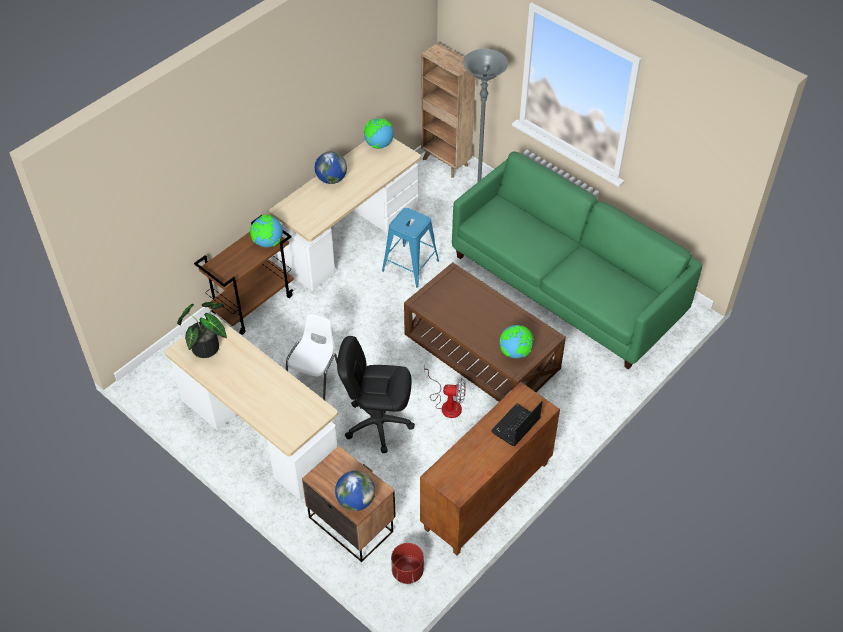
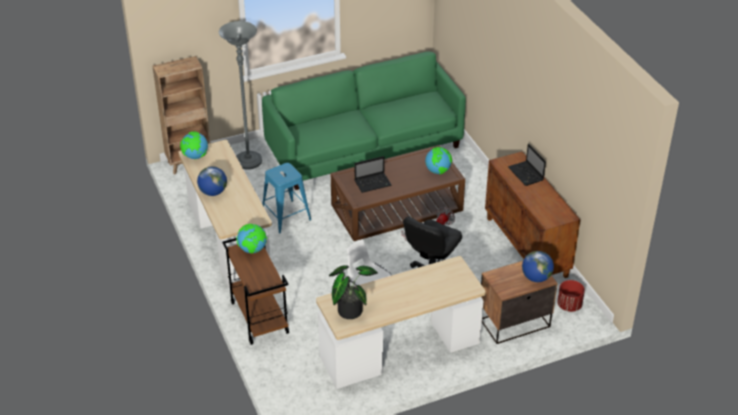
camera: 65 degrees left, 10 degrees down
(458, 303) = (373, 183): none -> laptop

